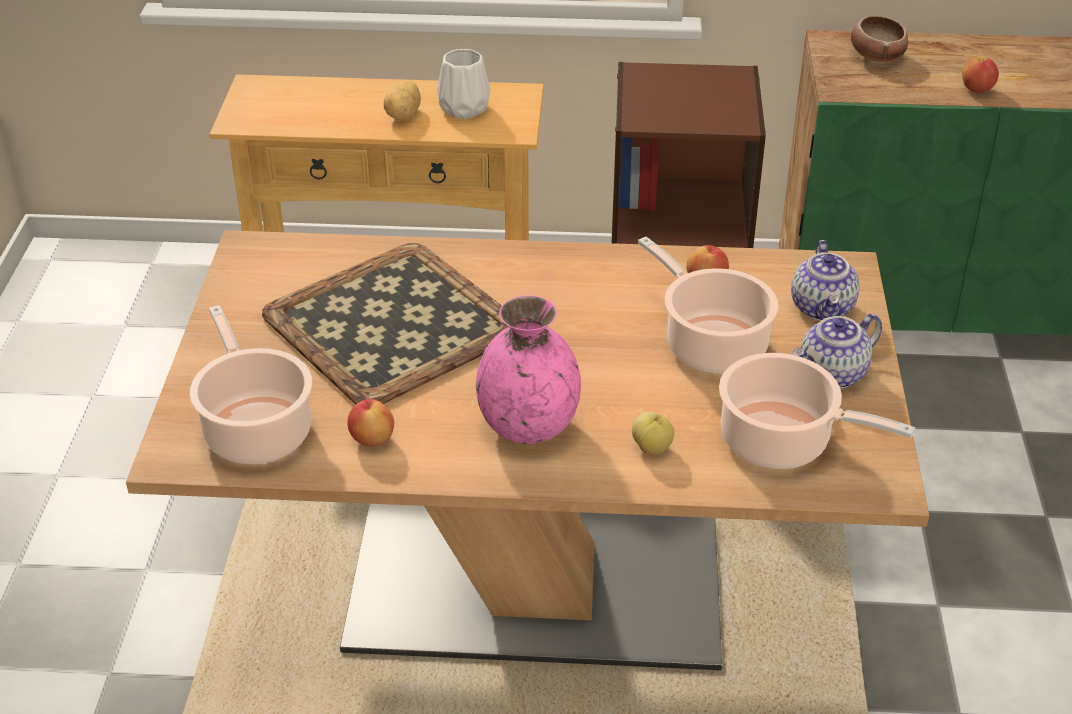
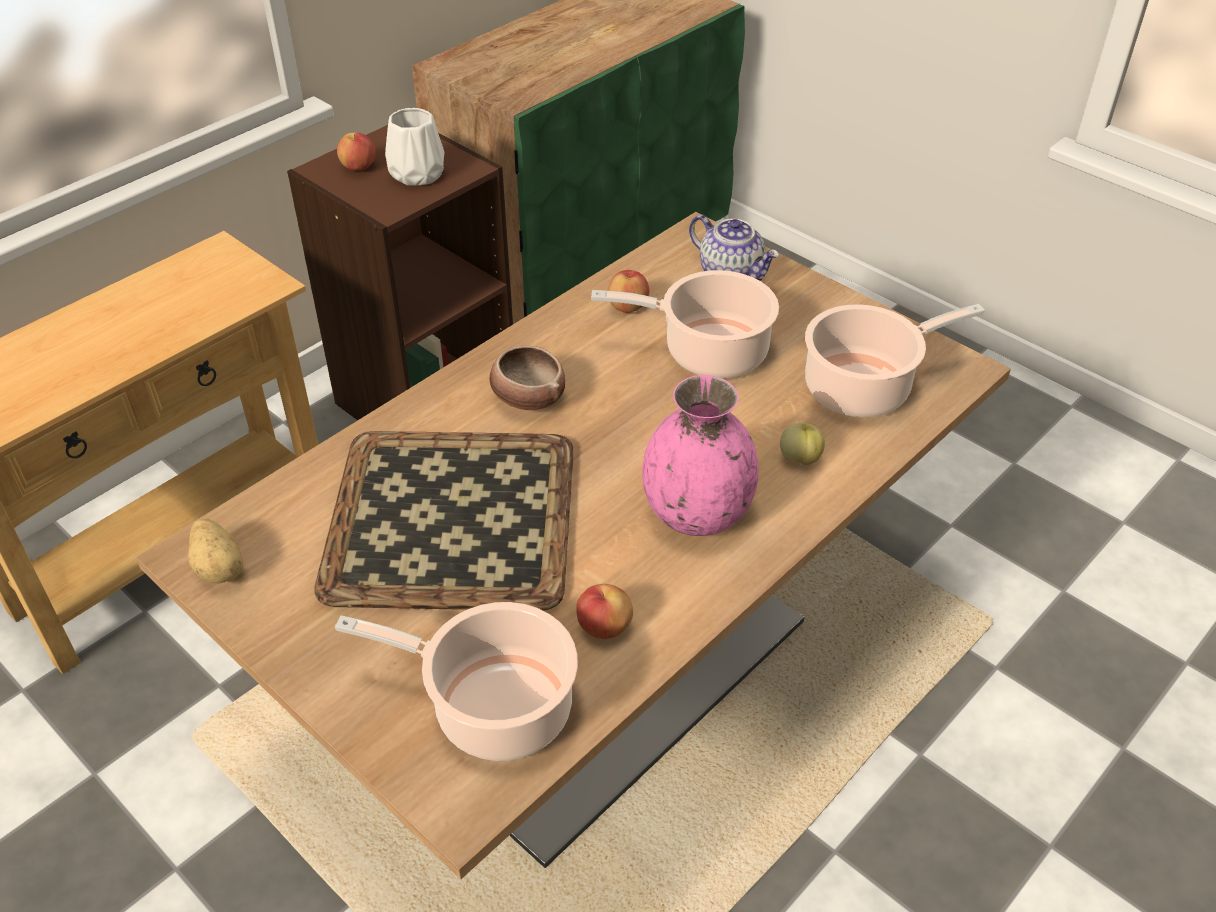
camera: 50 degrees left, 5 degrees up
(404, 115) = (135, 332): potato -> potato (220, 567)
(465, 109) = (187, 292): white vase -> white vase (419, 174)
(832, 375) = (813, 316): teapot -> none
(876, 56) = (497, 60): bowl -> bowl (527, 397)
(977, 90) = (602, 51): apple -> apple (359, 167)

